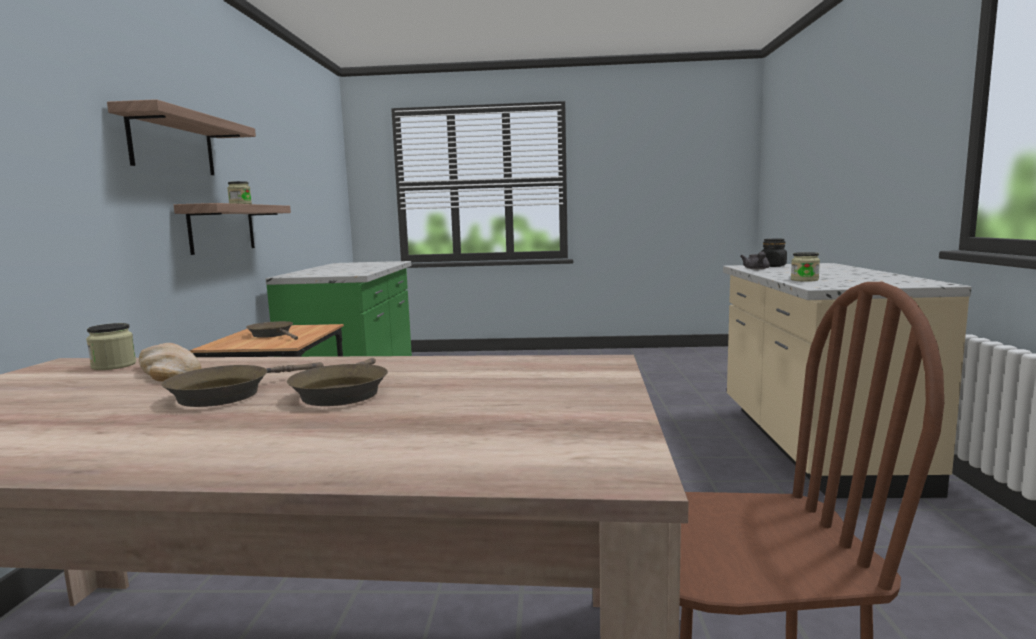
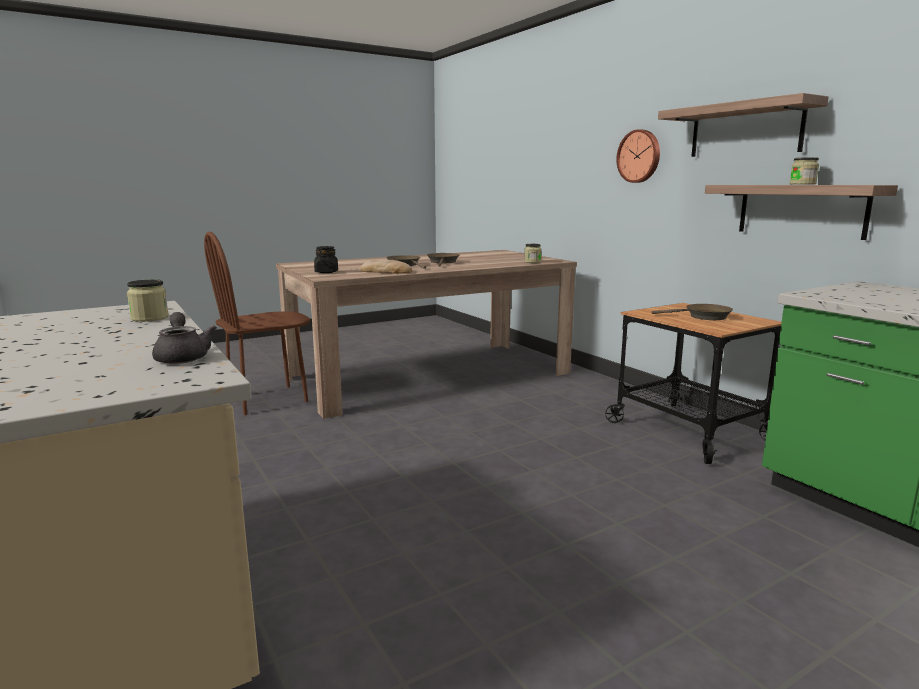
camera: 145 degrees right, 5 degrees up
(54, 152) = (639, 156): none -> wall clock
(169, 370) = (500, 263): bread -> bread (386, 271)
(773, 266) = (126, 381): black jar -> black jar (326, 272)

